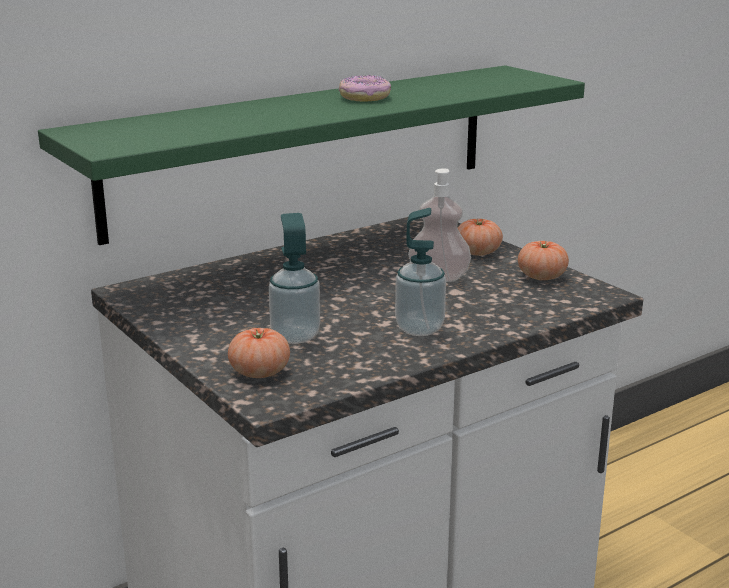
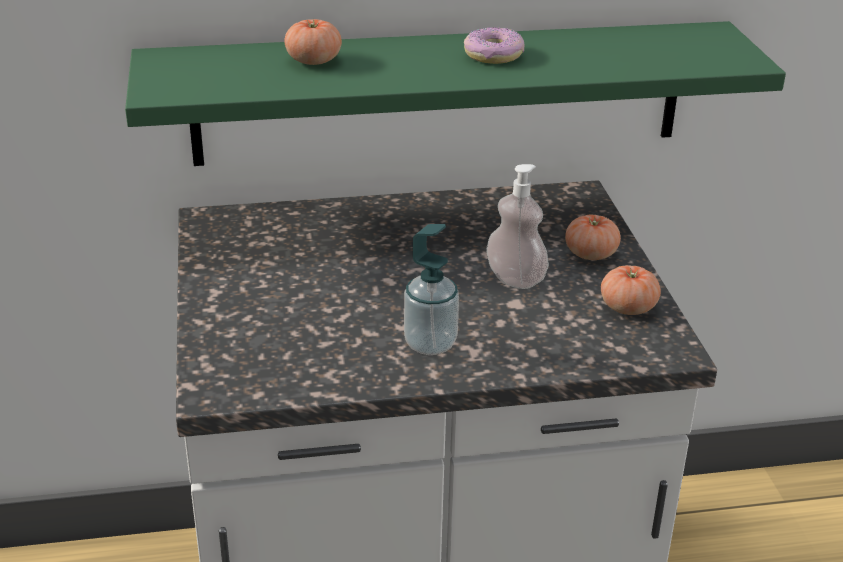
camera: 25 degrees right, 10 degrees up
(259, 372) = (233, 355): tomato -> tomato (313, 61)
(295, 336) = (304, 319): soap dispenser -> none

